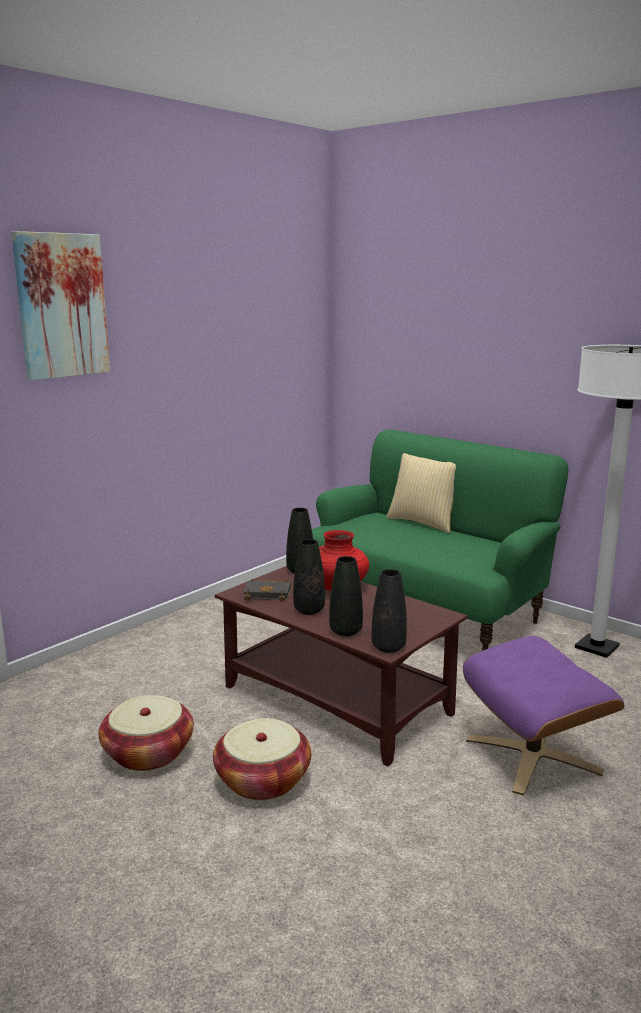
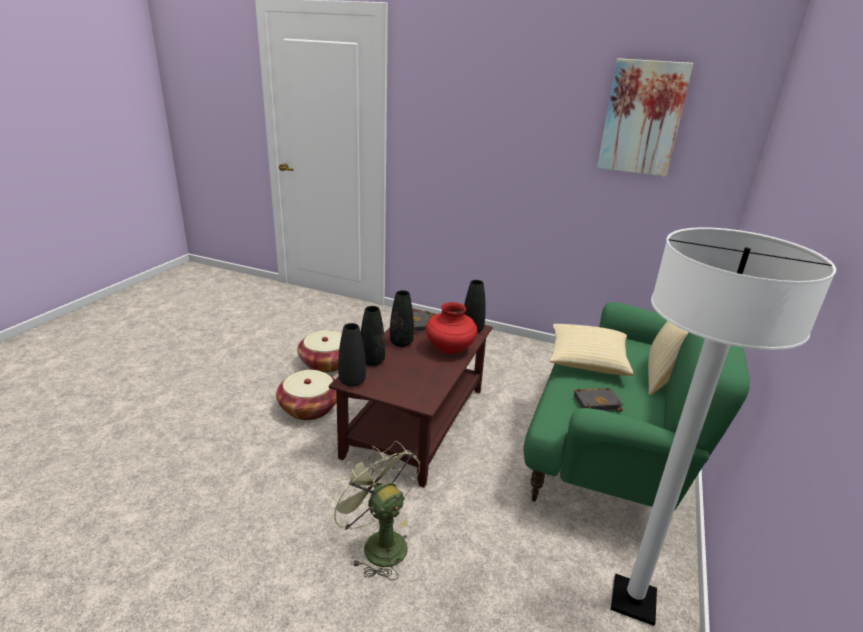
camera: 70 degrees right, 10 degrees up
(61, 306) = (448, 89): picture -> picture (642, 118)
(387, 540) = (587, 361): none -> pillow
(457, 551) = (597, 402): none -> black book
(533, 755) = (378, 543): purple ottoman -> green fan

